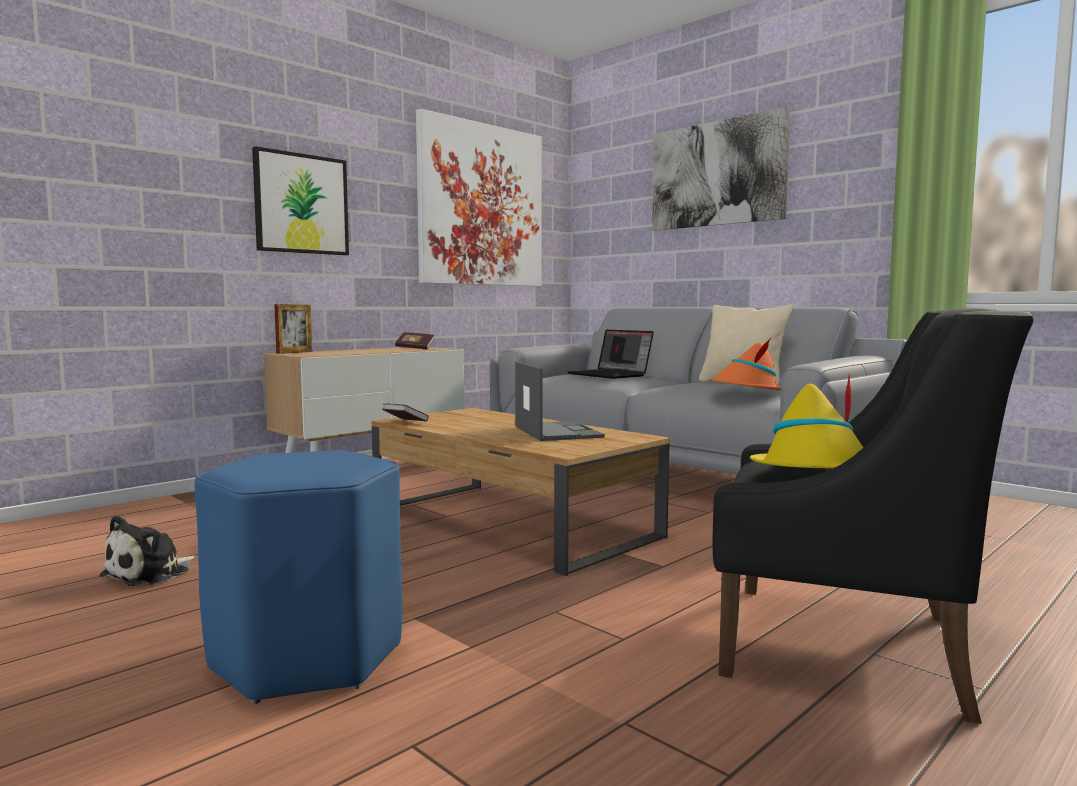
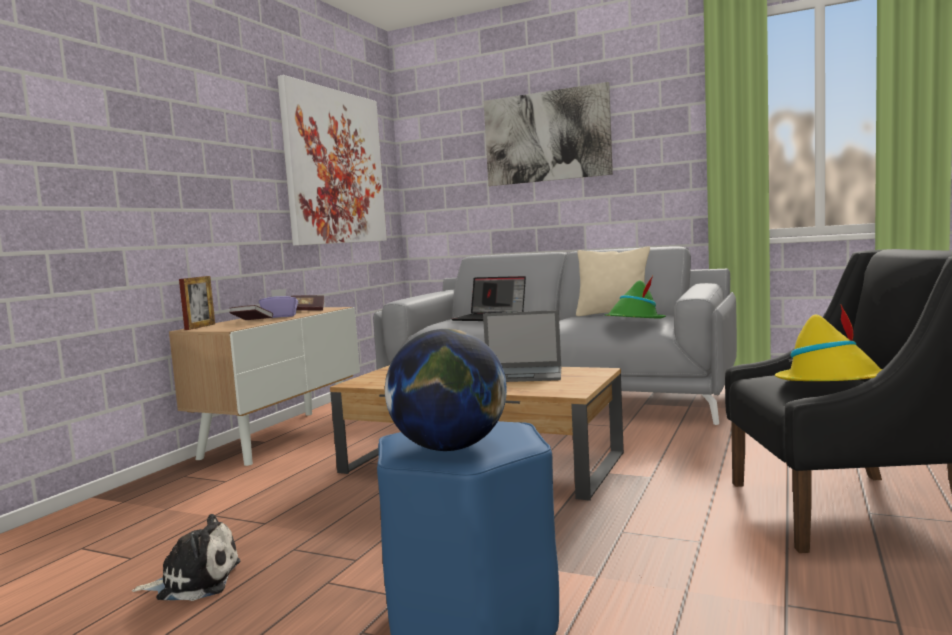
camera: 20 degrees left, 0 degrees up
(151, 573) = (194, 581): plush toy -> plush toy turned 105 degrees counterclockwise
(269, 470) = (449, 448): none -> globe
(301, 204) = (189, 173): picture -> none
(377, 351) = (280, 316): none -> purple tissue box
(405, 423) = (369, 384): book -> book (251, 321)
(556, 431) = (523, 375): laptop -> laptop turned 135 degrees clockwise
(746, 391) = (634, 321): orange hat -> green hat

